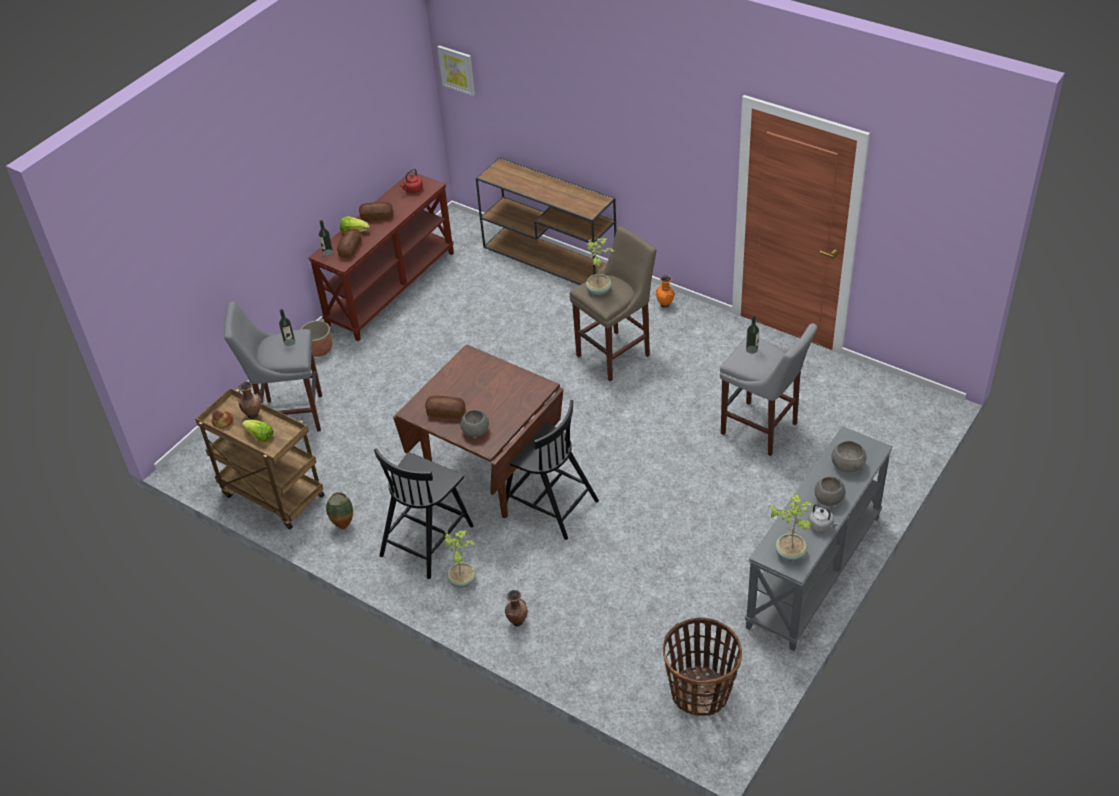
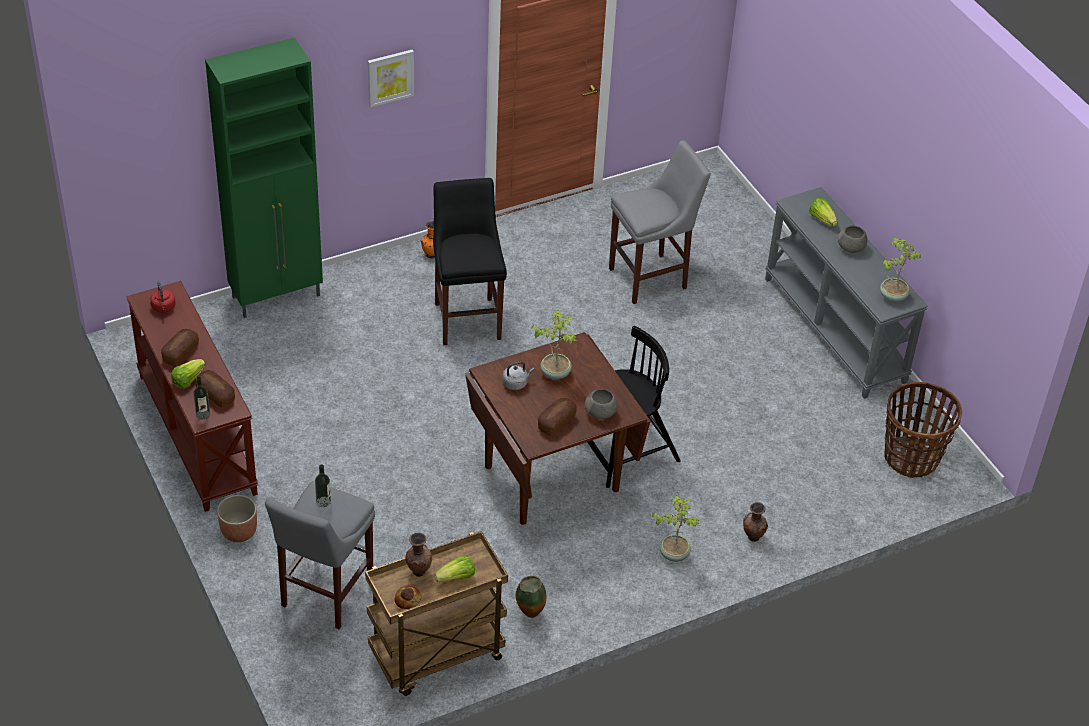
camera: 65 degrees left, 0 degrees up
(427, 539) = (600, 557): black chair -> none
(457, 70) = (118, 150): picture -> picture (390, 77)
(550, 258) = (277, 296): brown console table -> green cabinet
(599, 290) = (465, 253): potted plant -> potted plant (555, 373)
(616, 354) = (467, 318): beige stool -> black stool
(751, 349) = (637, 203): bottle -> none
(821, 526) = (876, 266): grey kettle -> grey kettle (516, 383)
(848, 464) = (822, 219): grey bowl -> lettuce

